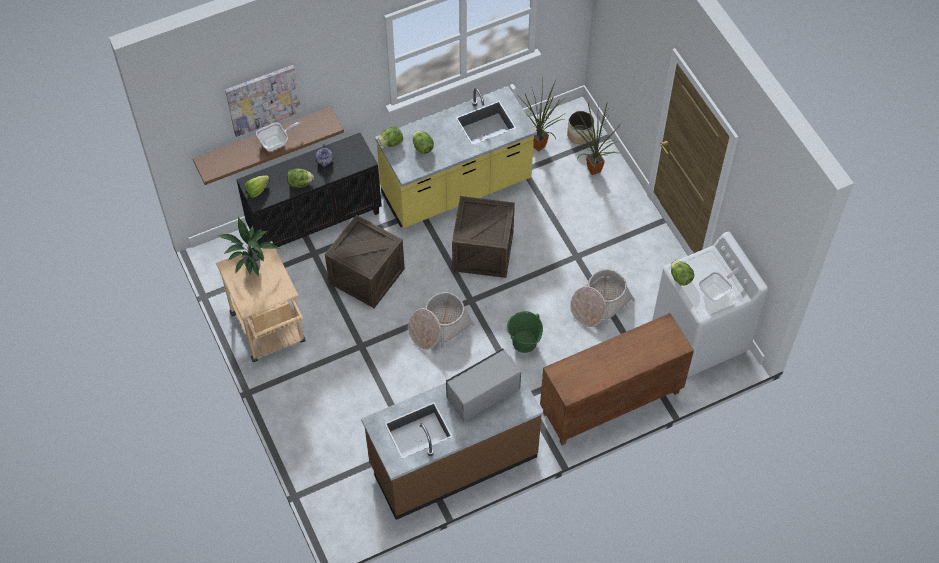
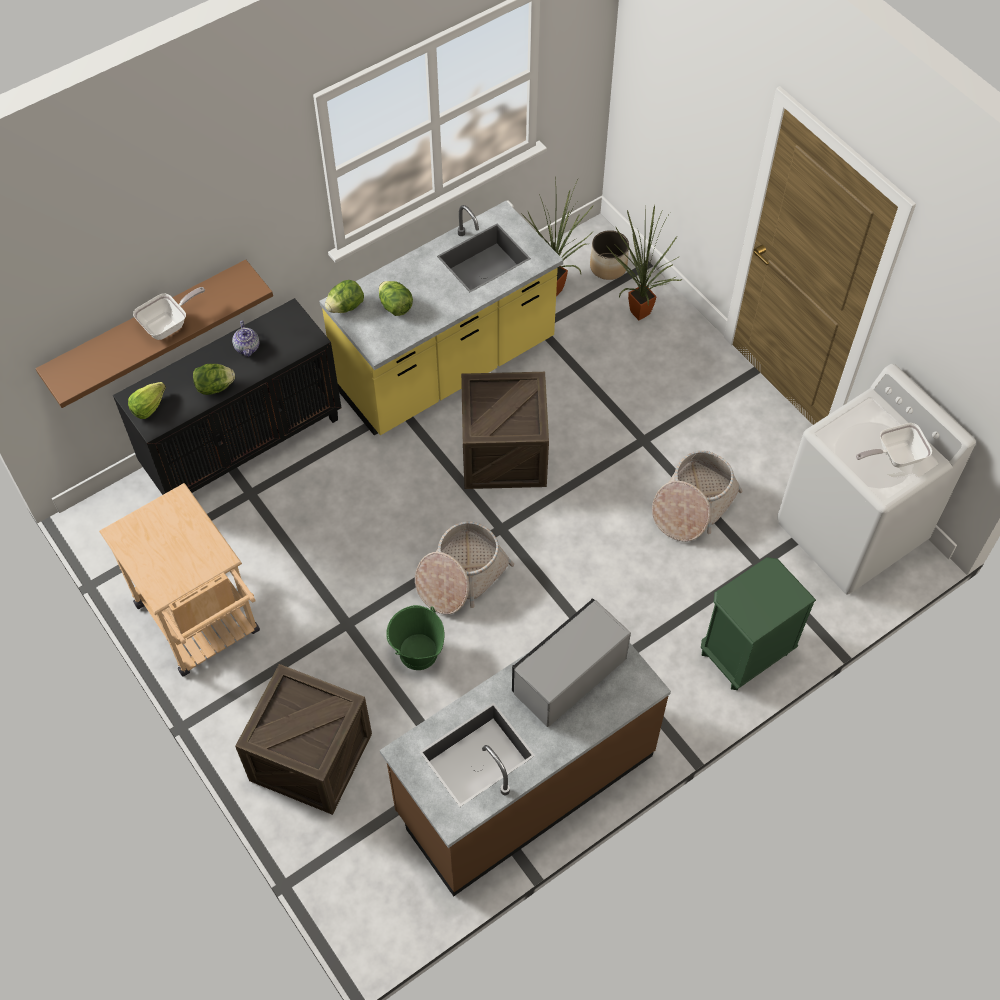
camera: 10 degrees left, 0 degrees up
(253, 268) = (160, 530): potted plant -> none
(263, 99) = (136, 256): picture -> none
(366, 276) = (337, 515): crate -> crate (311, 757)
(524, 342) = (594, 579): green bucket -> green bucket (418, 653)
(610, 403) = (744, 653): brown cabinet -> green nightstand
(680, 278) = (835, 444): lettuce -> none
(716, 291) = (895, 456): frying pan -> frying pan turned 150 degrees counterclockwise

